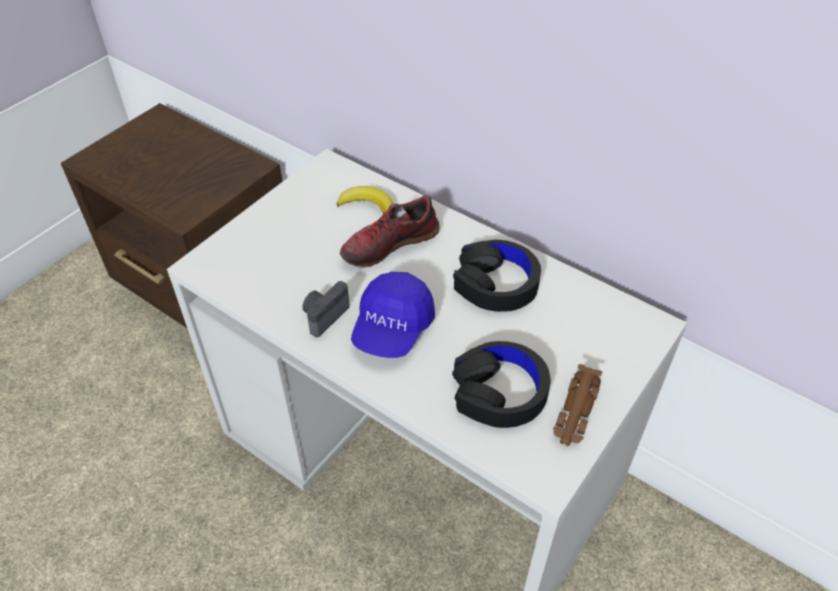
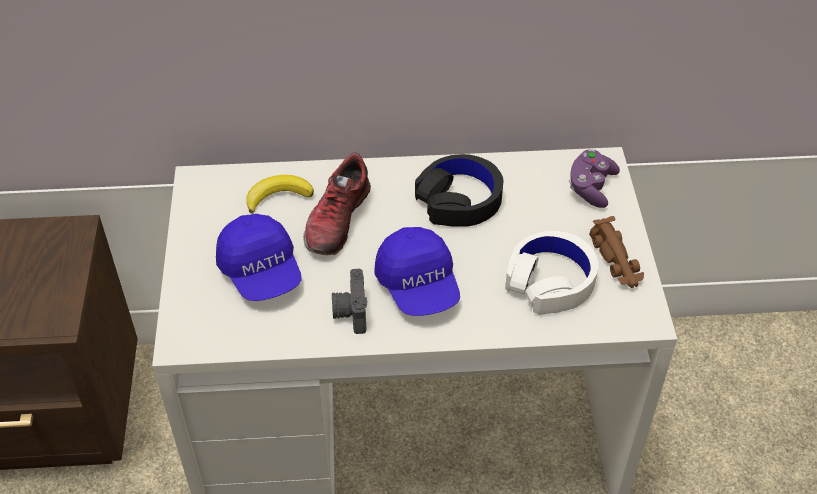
camera: 40 degrees left, 0 degrees up
(298, 250) = (261, 272): none -> blue cap
(499, 392) = (550, 281): black headphones -> white headphones
(620, 339) = (591, 187): none -> purple game controller

